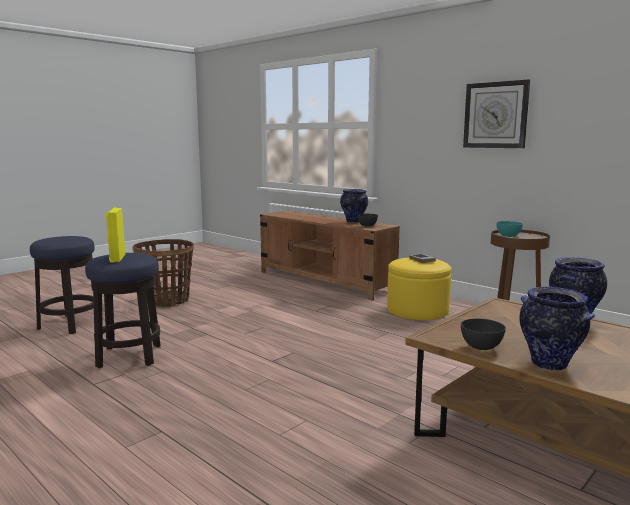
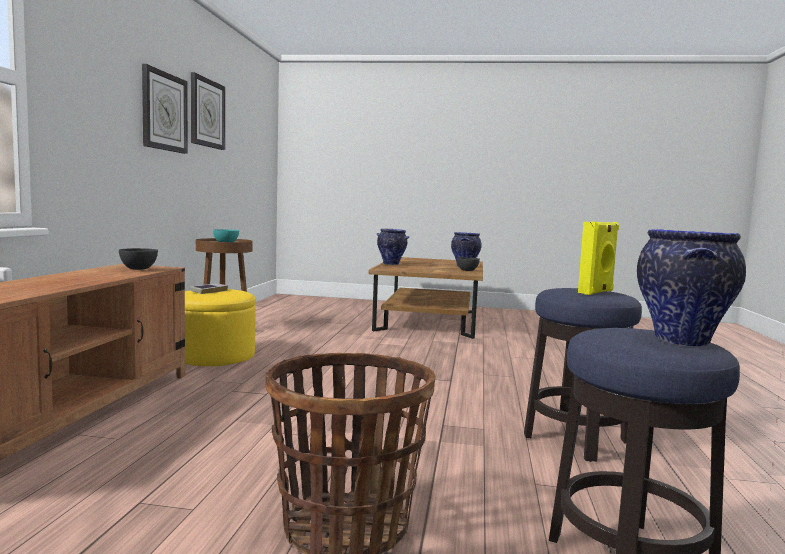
camera: 125 degrees left, 5 degrees down
(354, 221) = (88, 272): vase -> vase (681, 341)
(578, 100) = (207, 113): none -> wall clock

